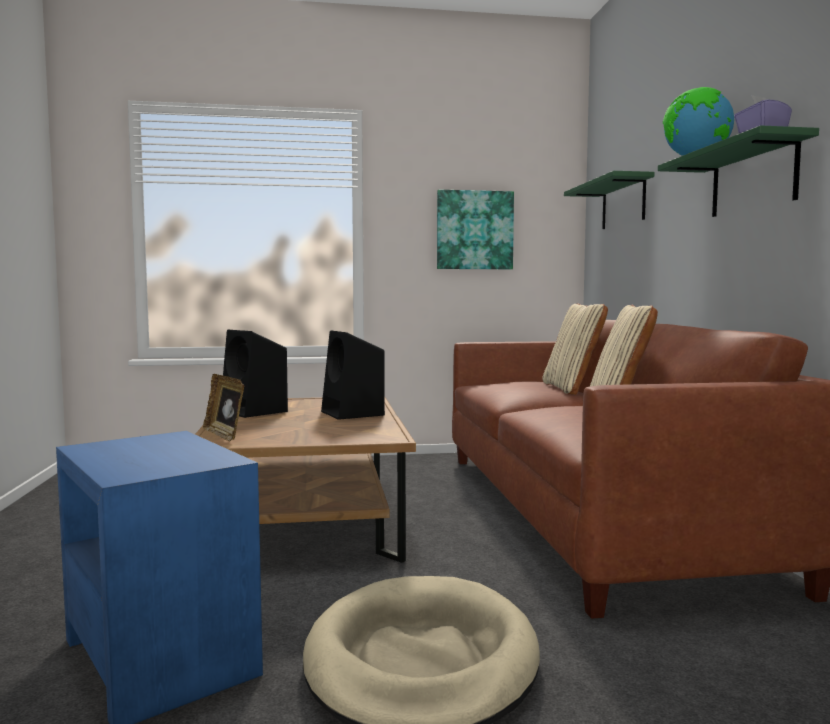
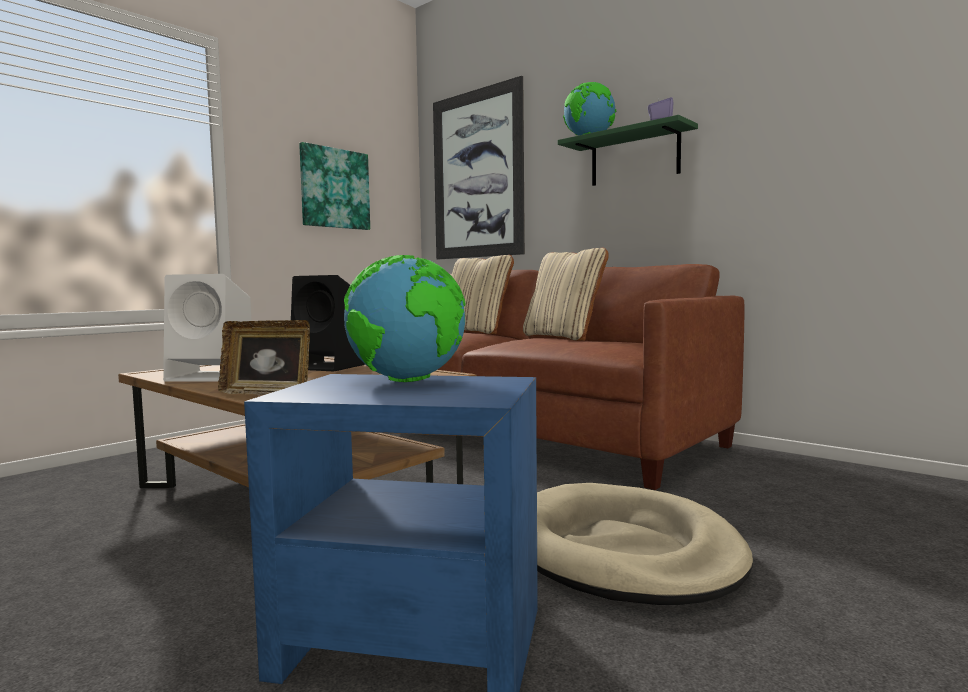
camera: 40 degrees left, 0 degrees up
(177, 448) = (408, 381): none -> globe
(255, 411) = (213, 376): black speaker -> white speaker
(623, 203) = (477, 175): green shelf -> picture

